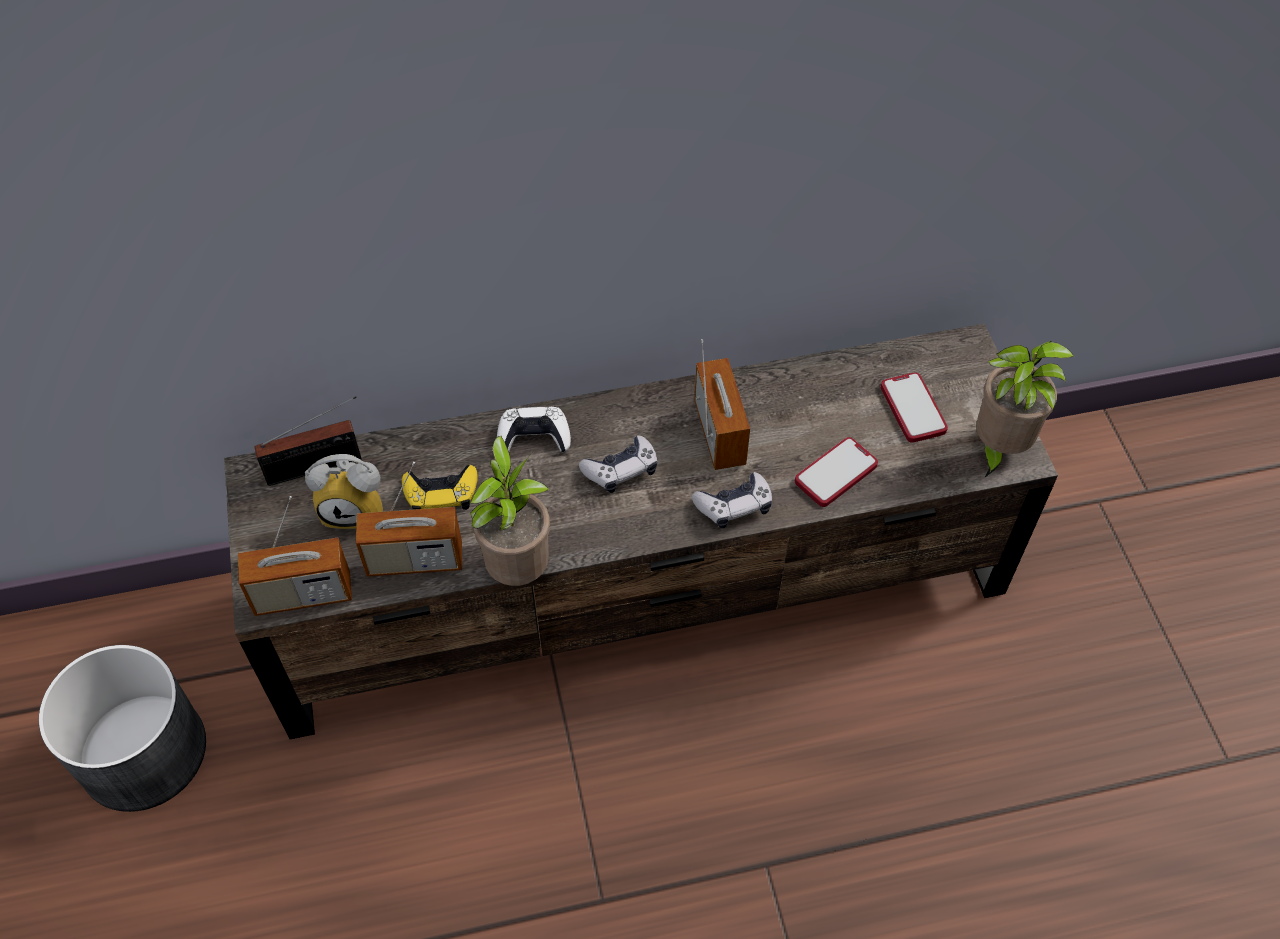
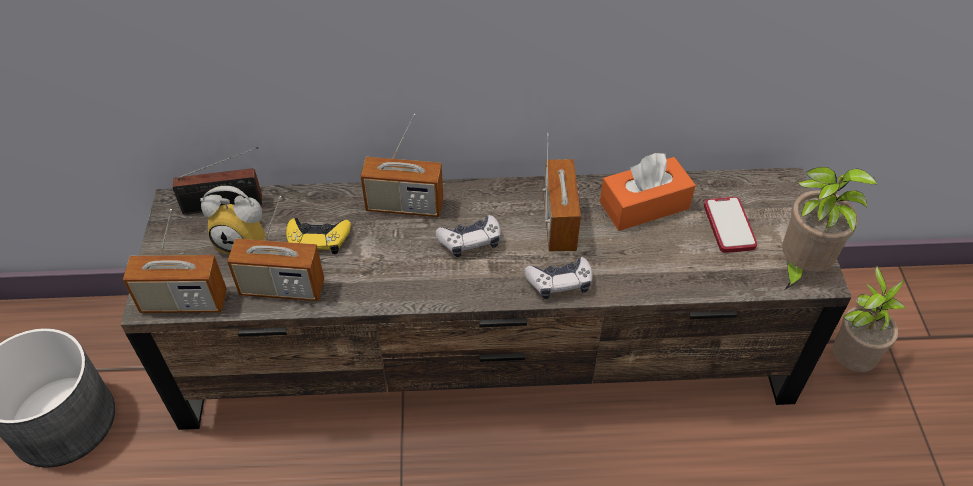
camera: 10 degrees right, 5 degrees down
(518, 568) = (366, 307): potted plant -> potted plant (848, 360)
(534, 437) = (404, 206): white game controller -> radio
(813, 396) = (644, 205): none -> orange tissue box
(835, 473) = (653, 268): phone -> none

